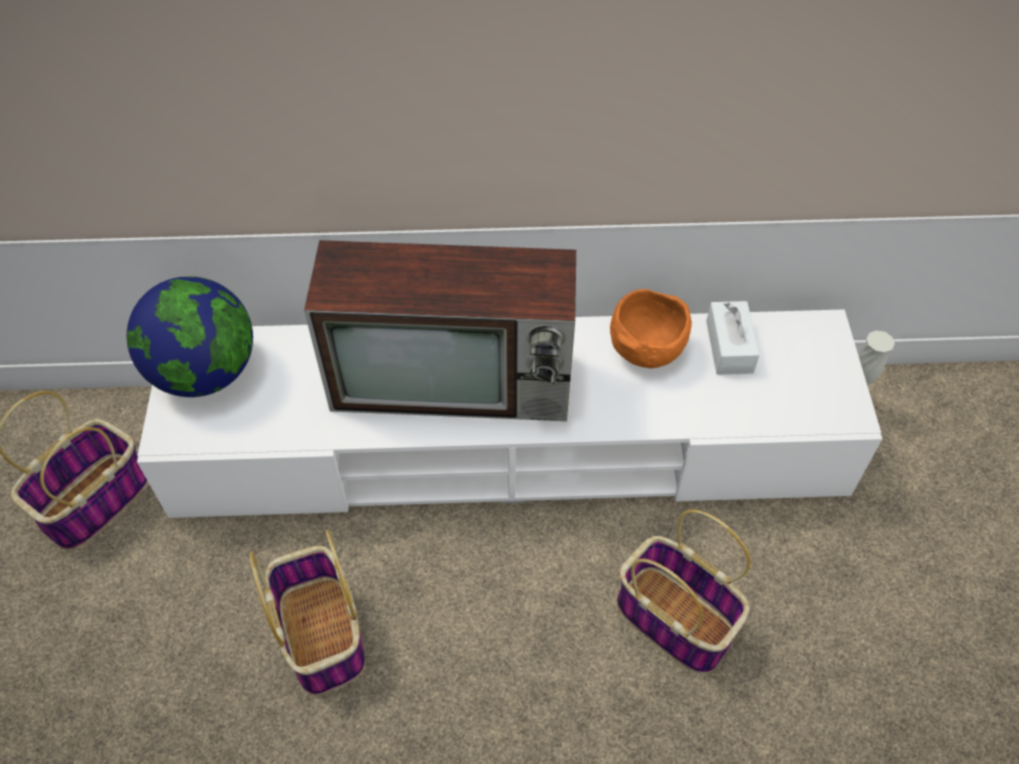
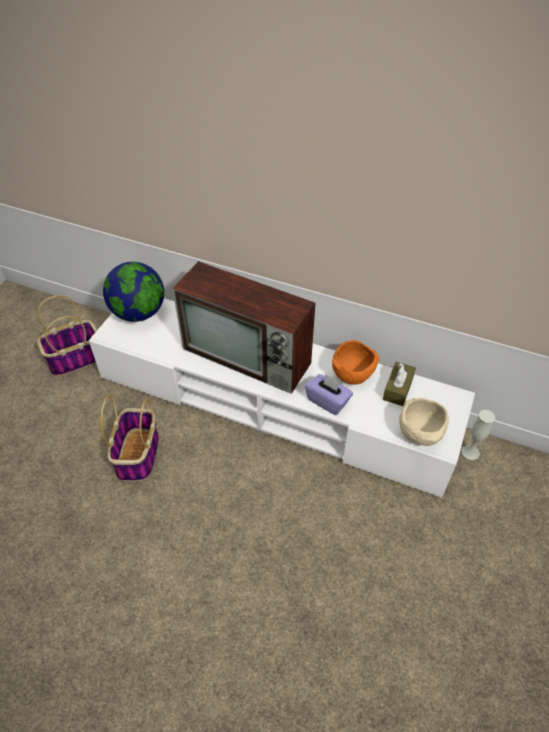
camera: 25 degrees right, 5 degrees down
(633, 411) = (328, 401): none -> purple tissue box
(676, 620) = (310, 520): basket -> none
(729, 347) = (398, 389): white tissue box -> brown tissue box
(805, 411) = (420, 435): none -> beige bowl

